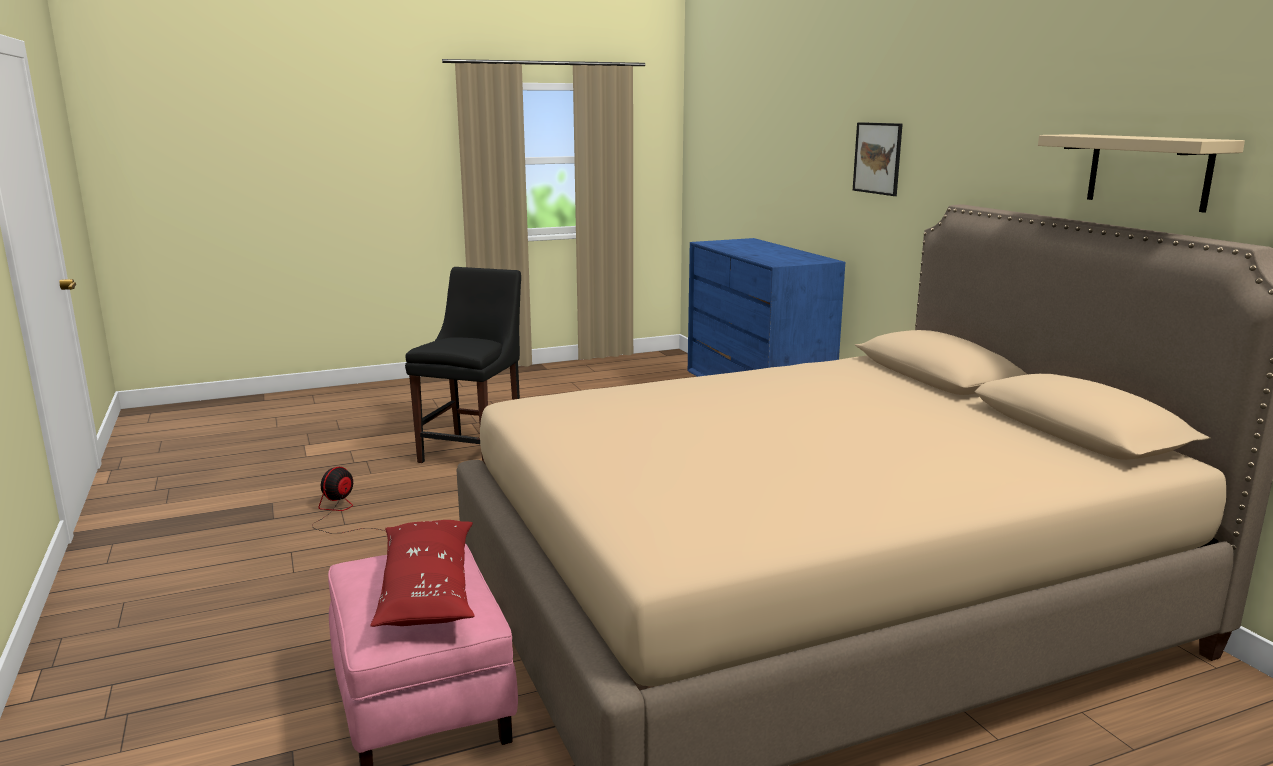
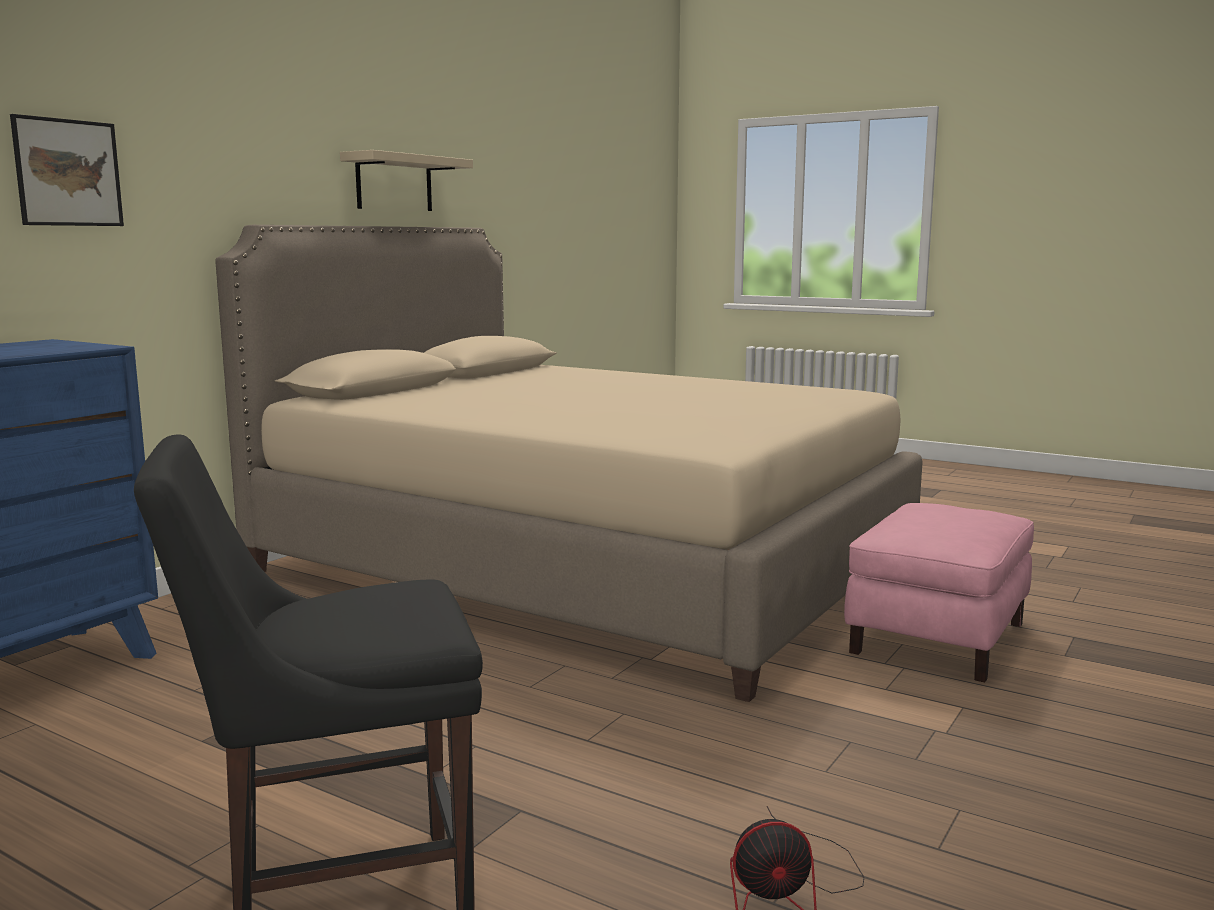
camera: 125 degrees left, 5 degrees down
(428, 590) = (936, 519): red pillow -> none

